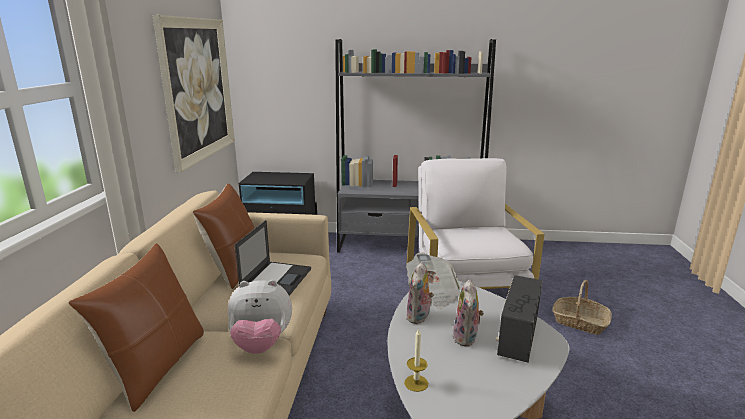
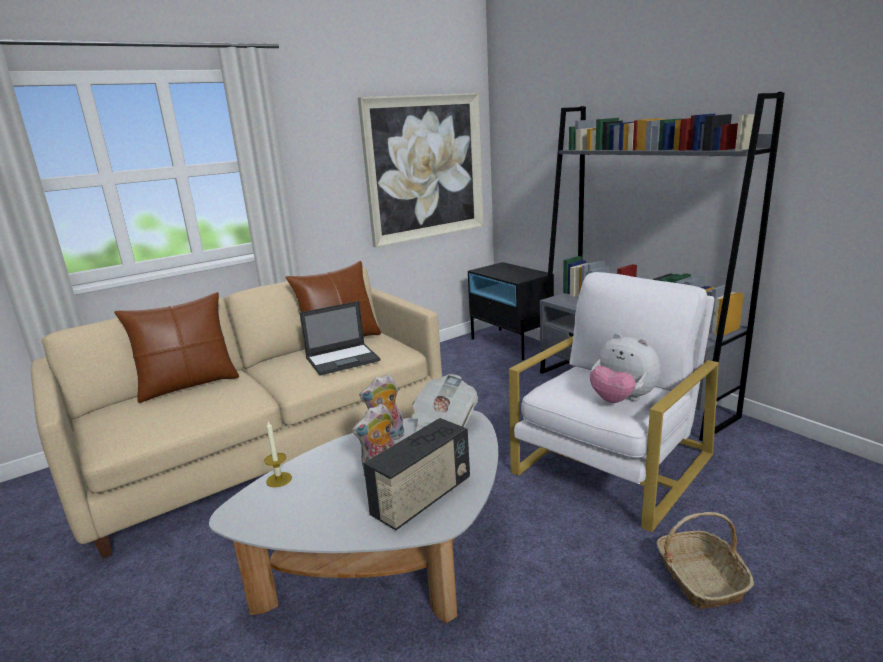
camera: 50 degrees right, 0 degrees up
(261, 344) = (250, 399): plush toy -> plush toy (622, 400)
(517, 337) = (422, 499): radio -> radio turned 150 degrees clockwise

